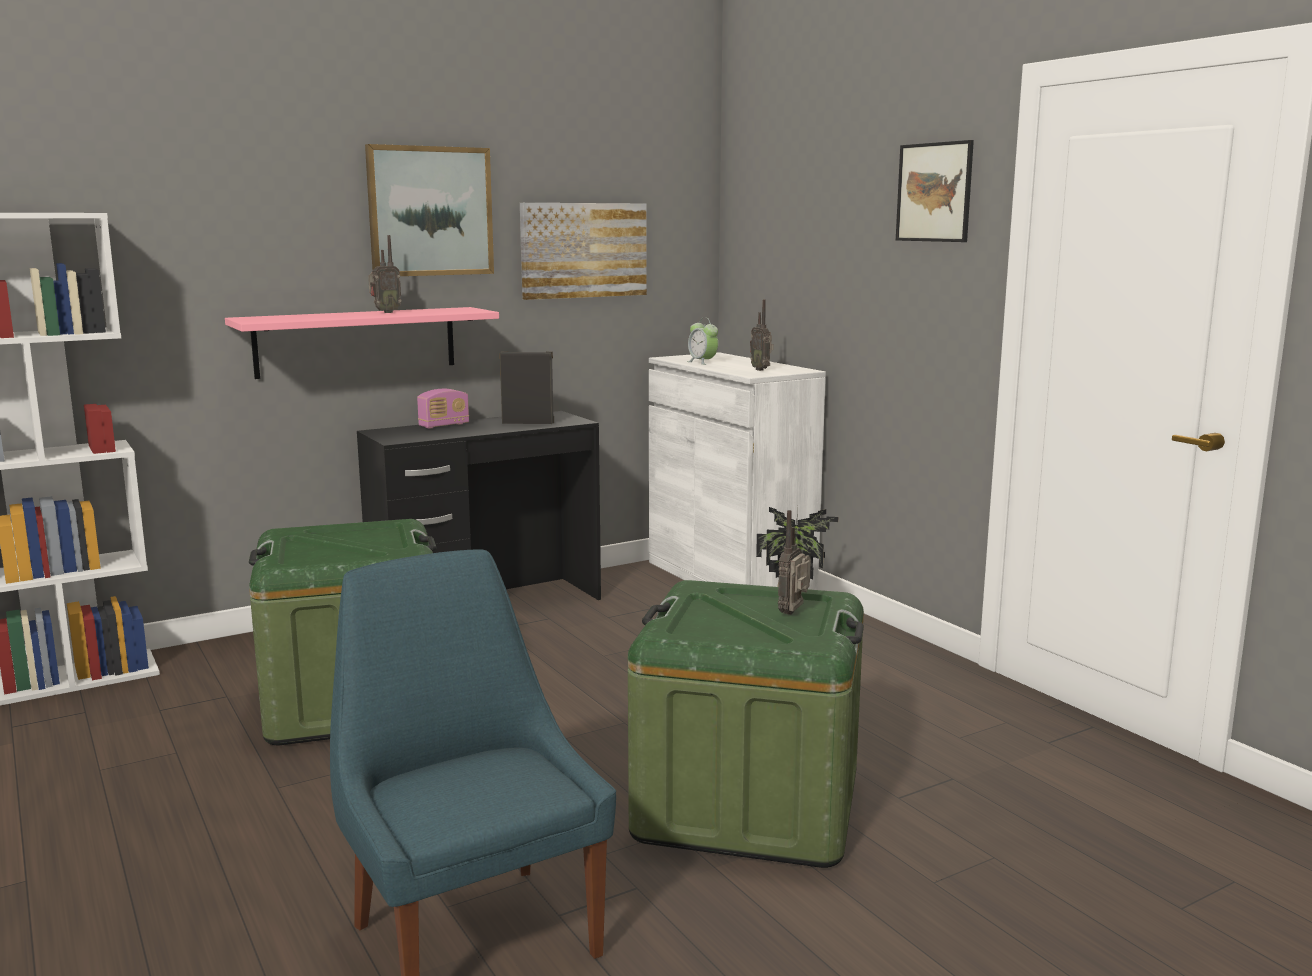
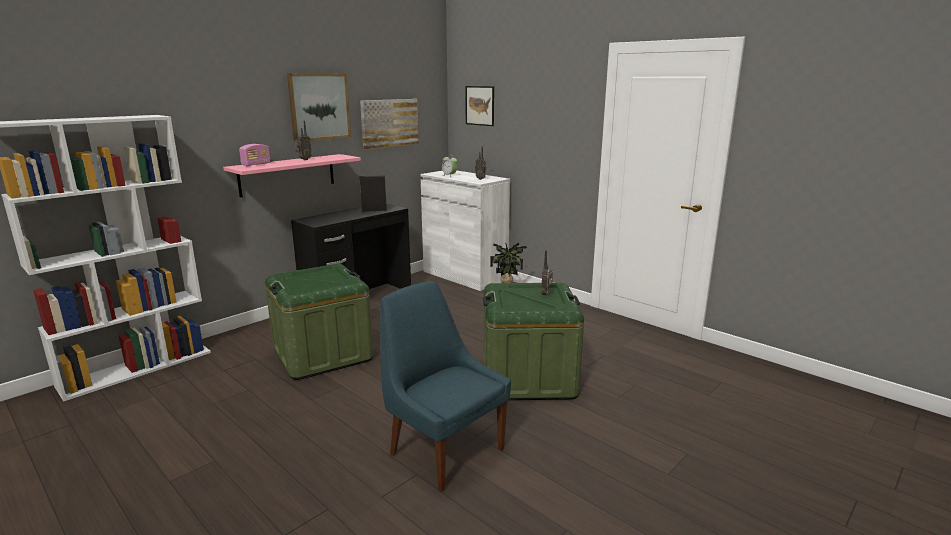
camera: 15 degrees left, 5 degrees up
(444, 425) = (333, 214): radio -> radio (256, 164)
(934, 192) = (565, 98): picture -> picture (480, 105)

